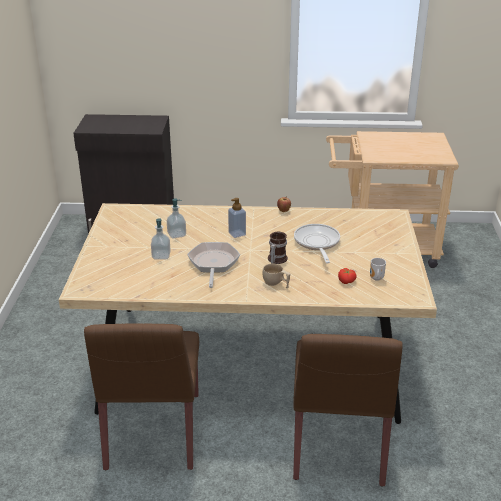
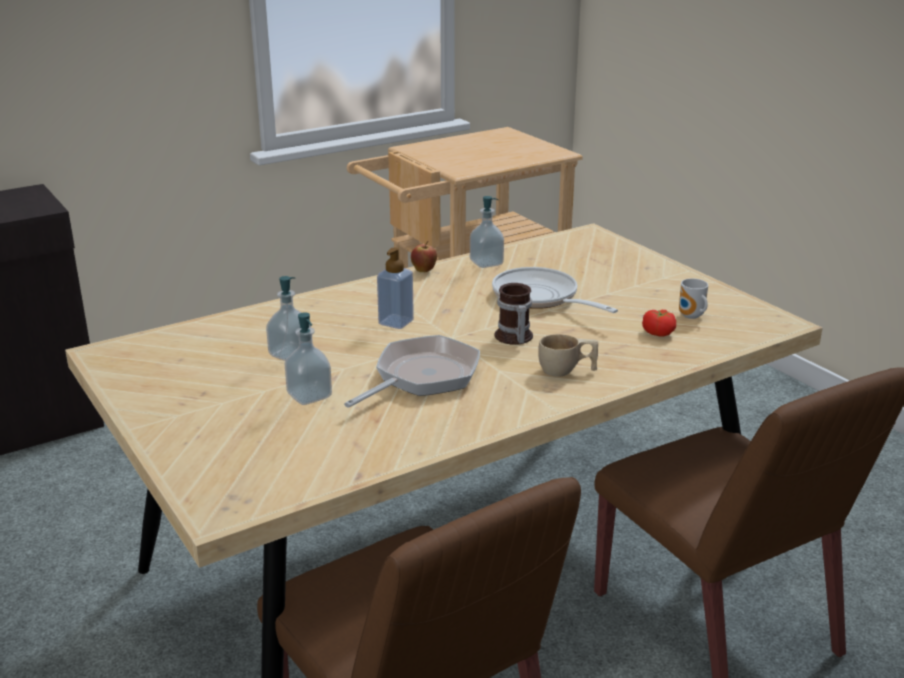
camera: 35 degrees left, 5 degrees down
(213, 264) = (422, 377): frying pan -> frying pan turned 75 degrees clockwise
(318, 216) = (486, 263): none -> soap dispenser

